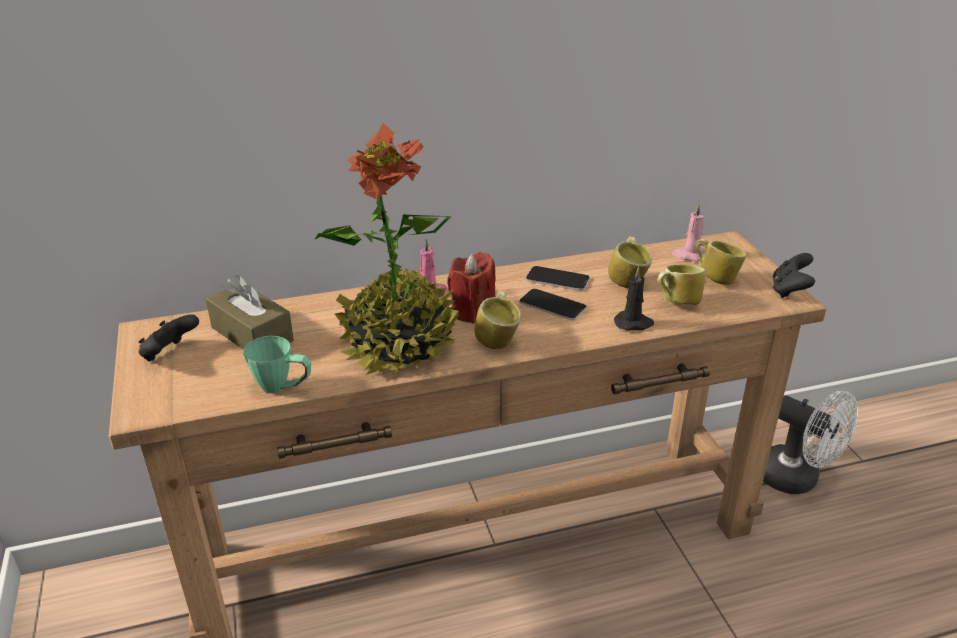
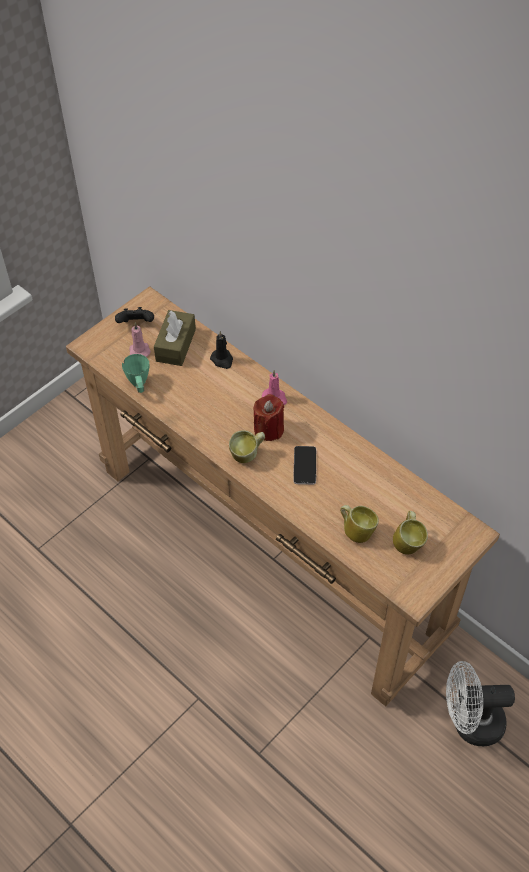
camera: 60 degrees right, 20 degrees up
(399, 344) = (211, 412): potted plant -> none
(557, 279) = (339, 454): phone -> none
(628, 280) = (367, 493): mug -> none
(633, 323) = (314, 516): black candle -> black candle (222, 360)
(689, 255) = (432, 516): pink candle -> pink candle (139, 350)
(789, 291) = (425, 593): black game controller -> none
(797, 479) = (469, 723): white fan -> white fan turned 75 degrees clockwise

